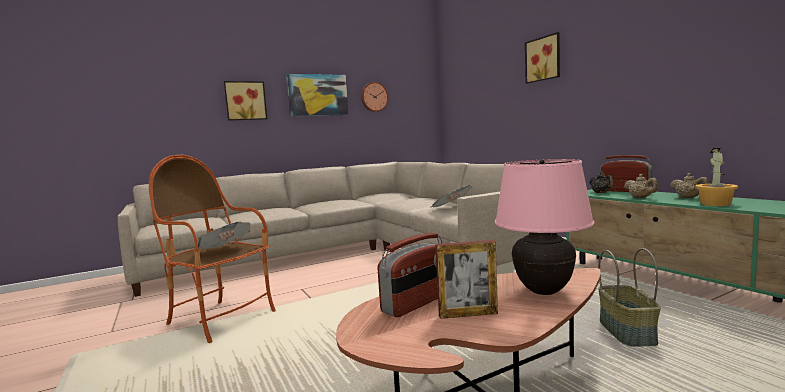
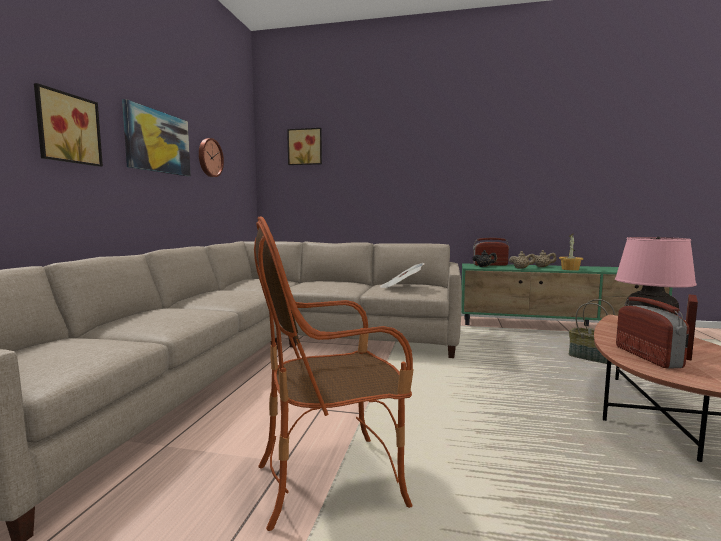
camera: 50 degrees left, 0 degrees up
(225, 251) = (341, 369): newspaper -> none
(543, 59) = (404, 152): picture -> picture (305, 147)

